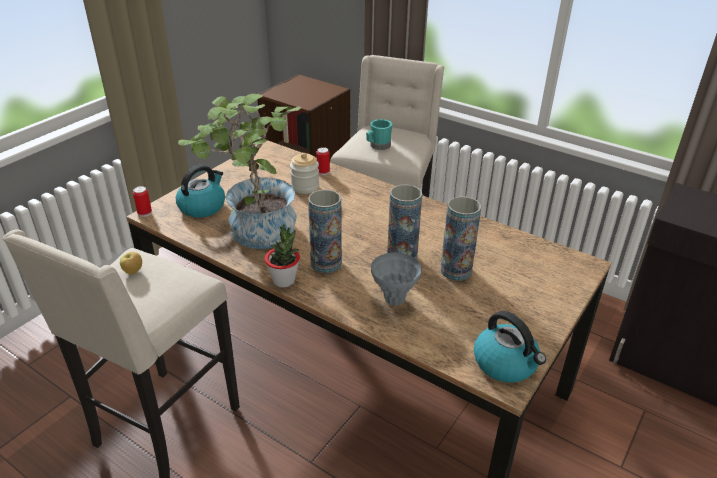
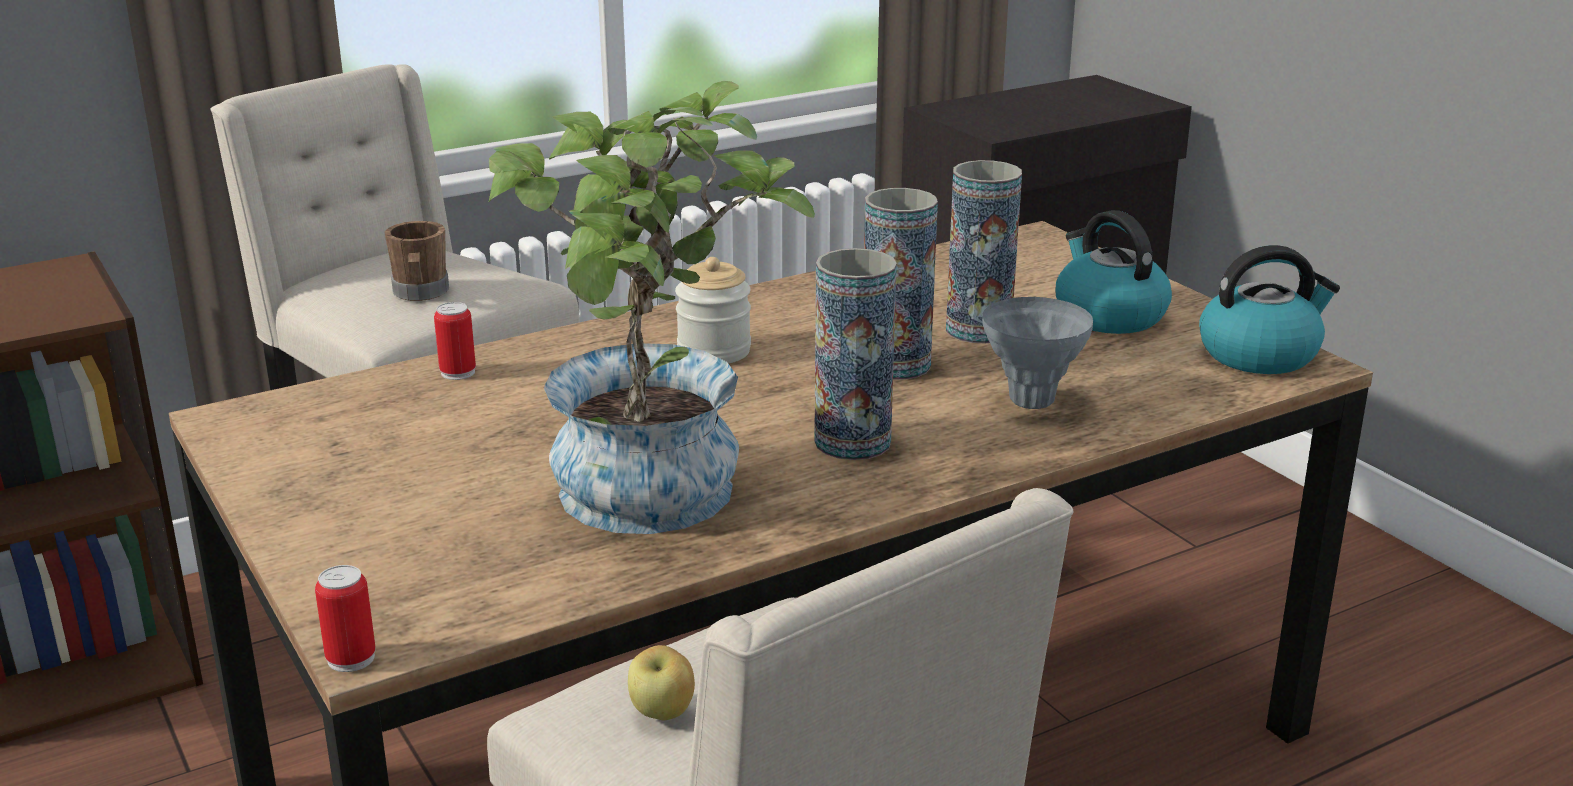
camera: 65 degrees left, 10 degrees down
(202, 206) = (430, 556): kettle -> kettle (1108, 315)
(284, 280) = (881, 500): potted plant -> none
(305, 187) = (501, 405): jar -> jar (714, 351)
(378, 146) = (420, 293): turquoise mug -> brown mug

